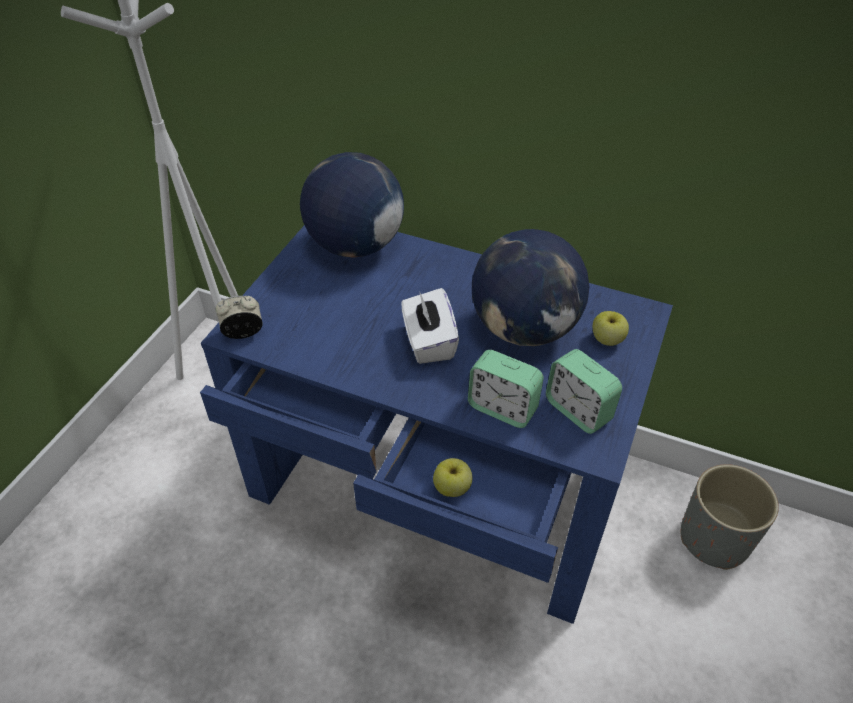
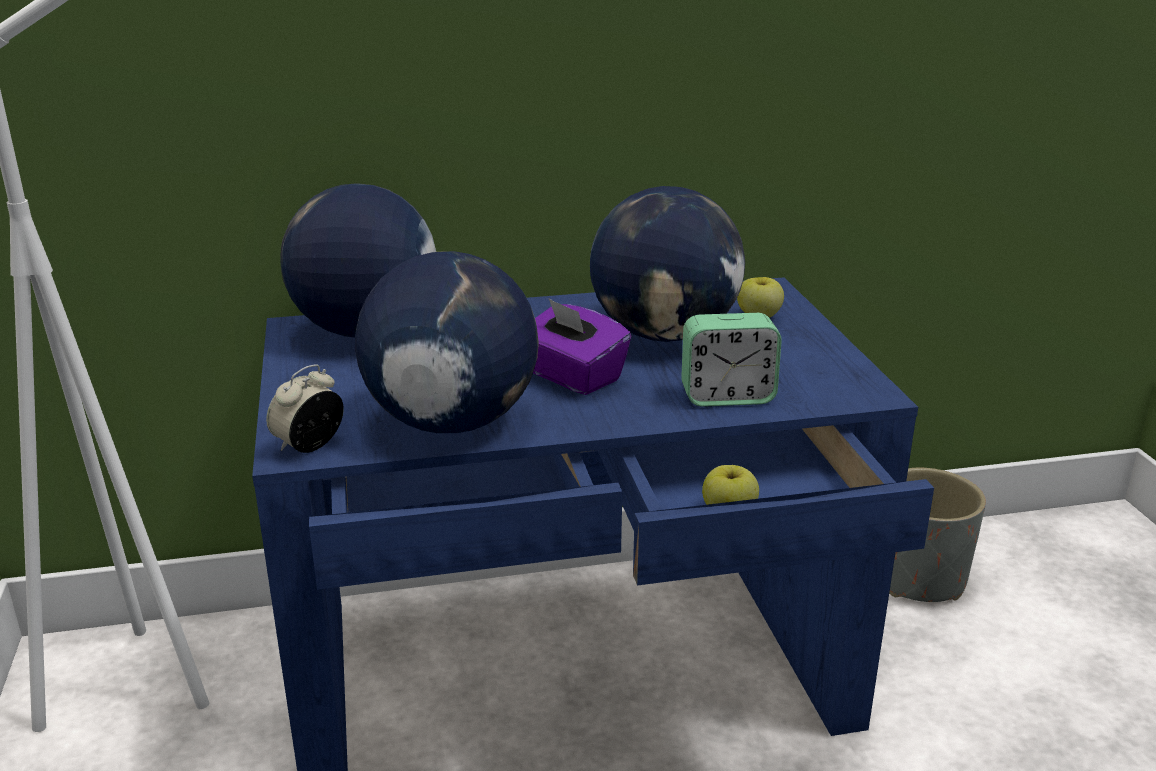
camera: 35 degrees left, 20 degrees down
(327, 350) = (451, 422): none -> globe
(428, 342) = (571, 376): white tissue box -> purple tissue box
(578, 410) = (805, 372): alarm clock -> none

